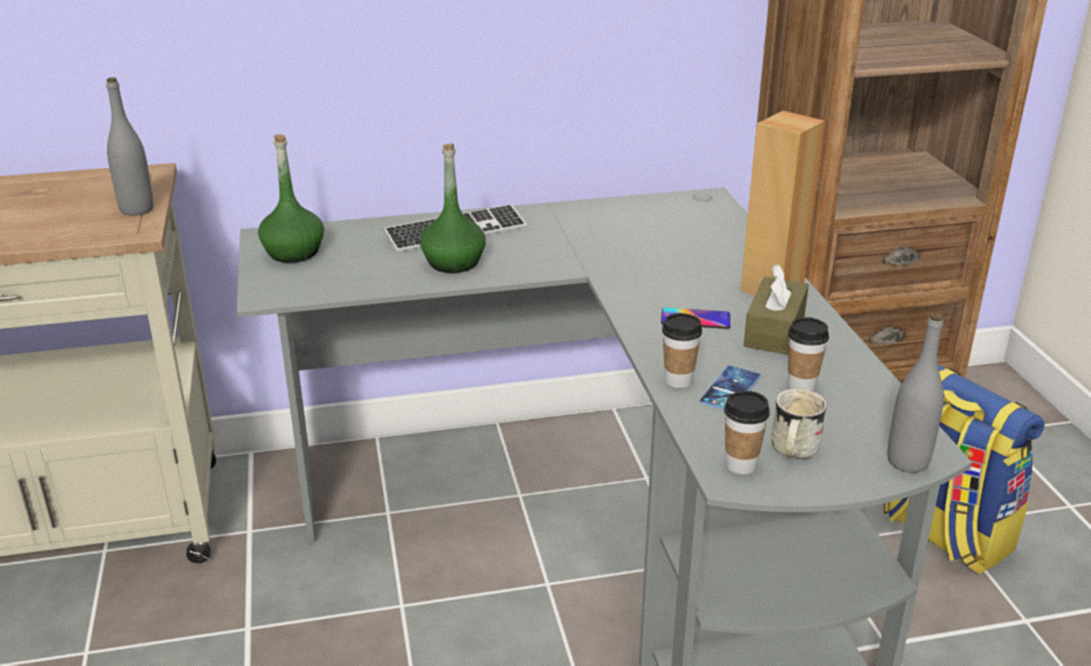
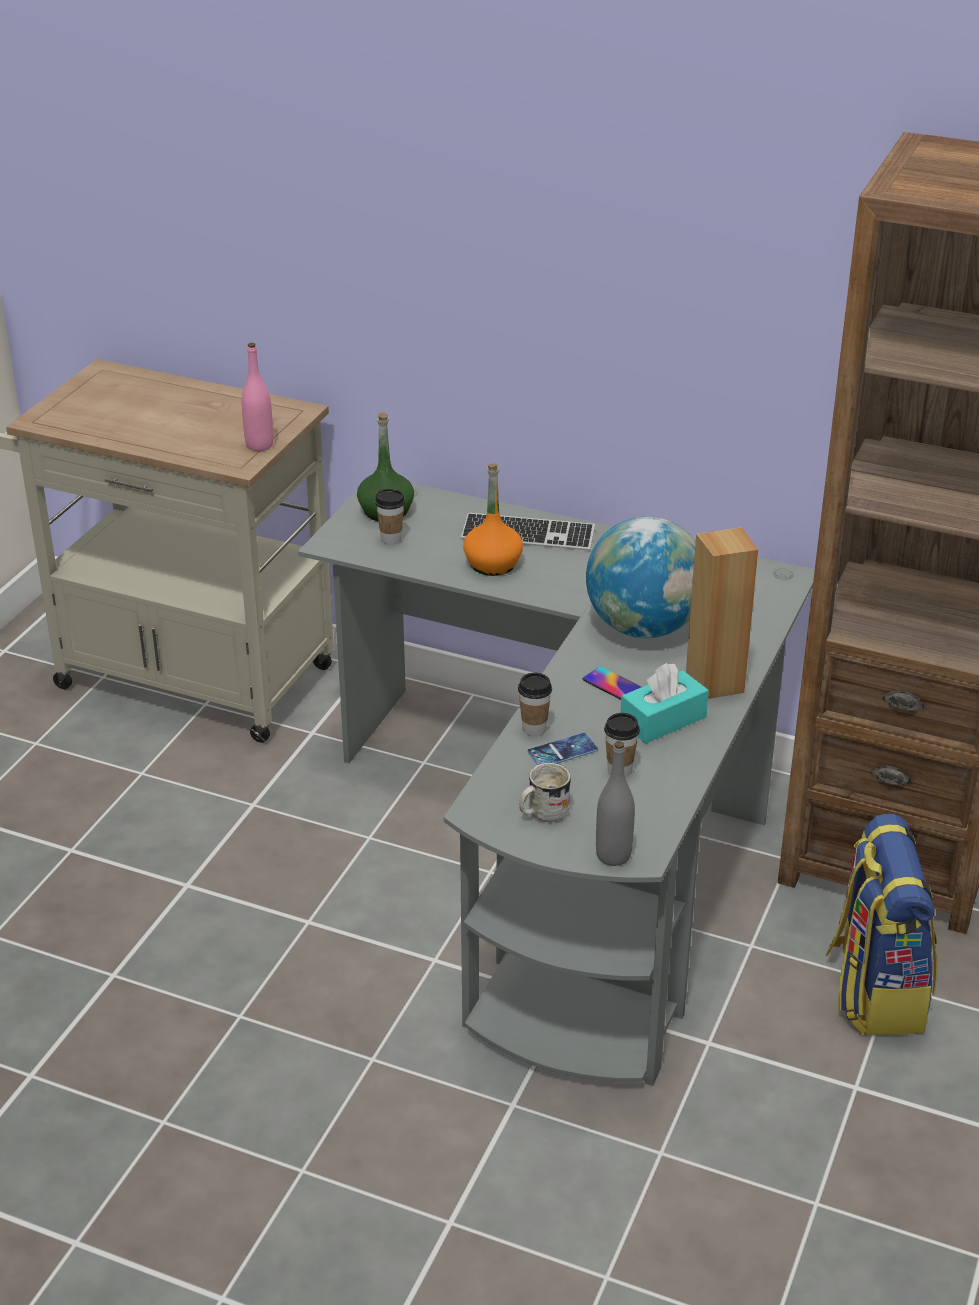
camera: 35 degrees right, 5 degrees up
(137, 209) = (259, 445): grey bottle -> pink bottle
(453, 262) = (492, 564): green bottle -> orange bottle
(653, 267) = (643, 627): none -> globe
(741, 465) = (494, 806): cup -> cup (391, 539)
(774, 330) = (663, 720): brown tissue box -> turquoise tissue box

